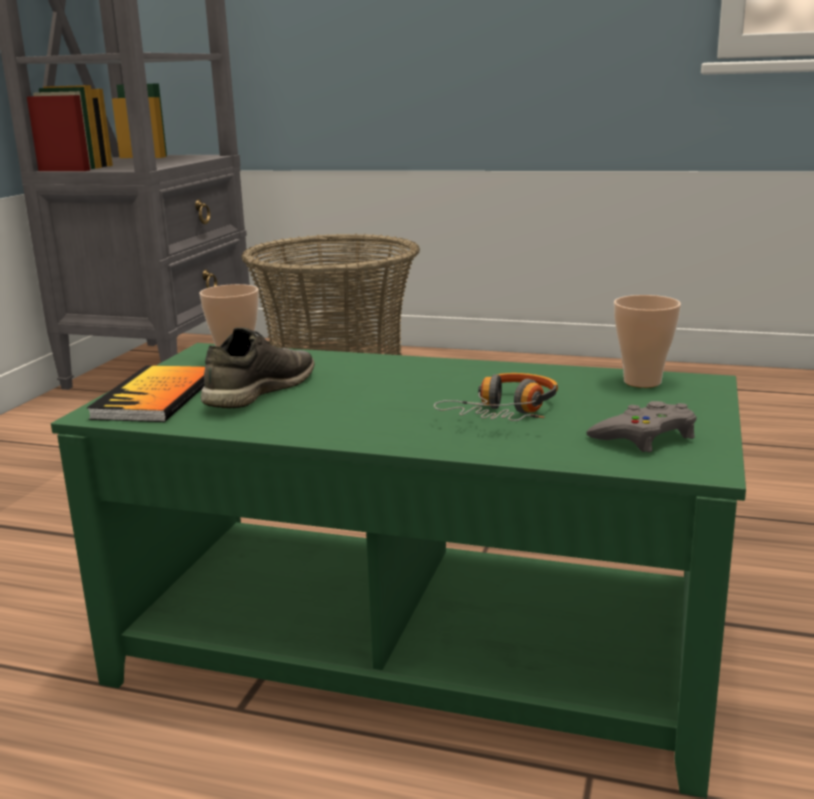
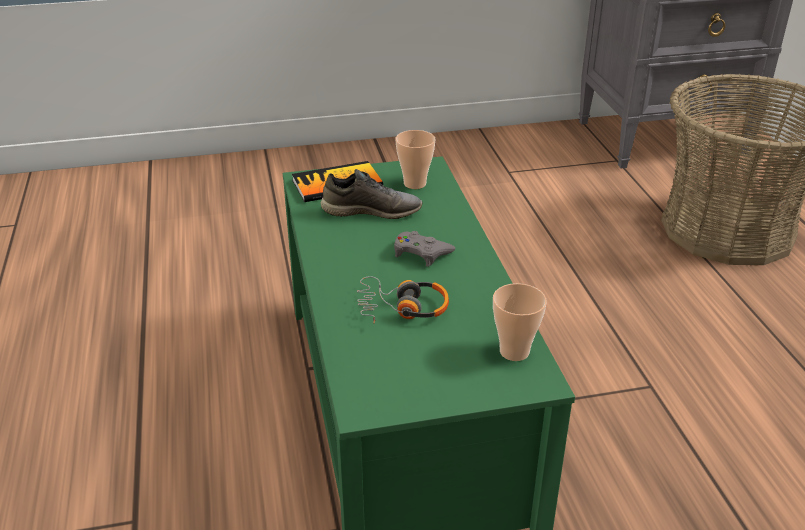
camera: 60 degrees right, 15 degrees up
(645, 437) = (398, 375): grey game controller -> grey game controller (421, 253)

